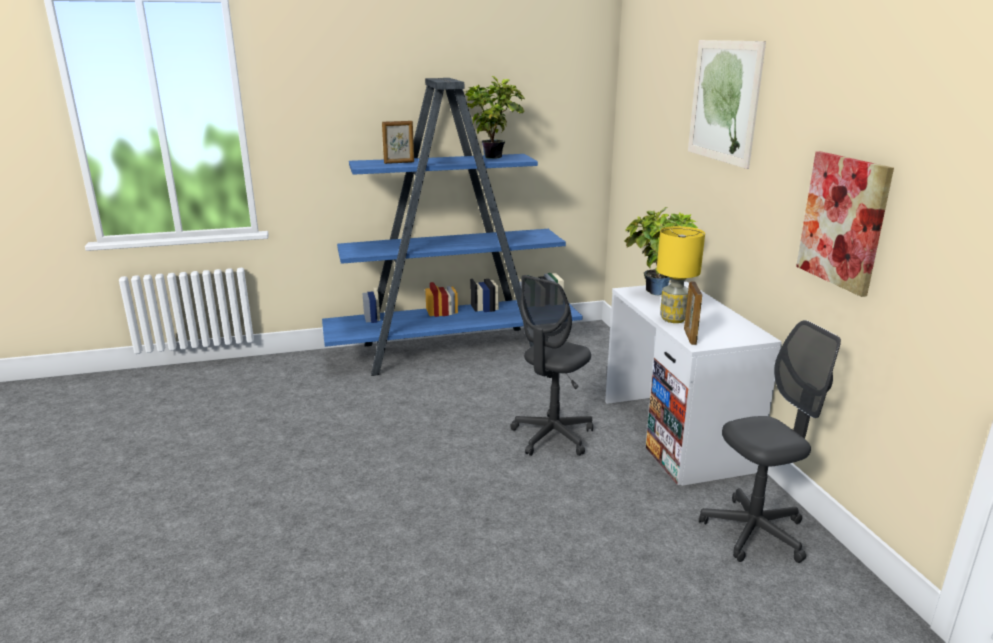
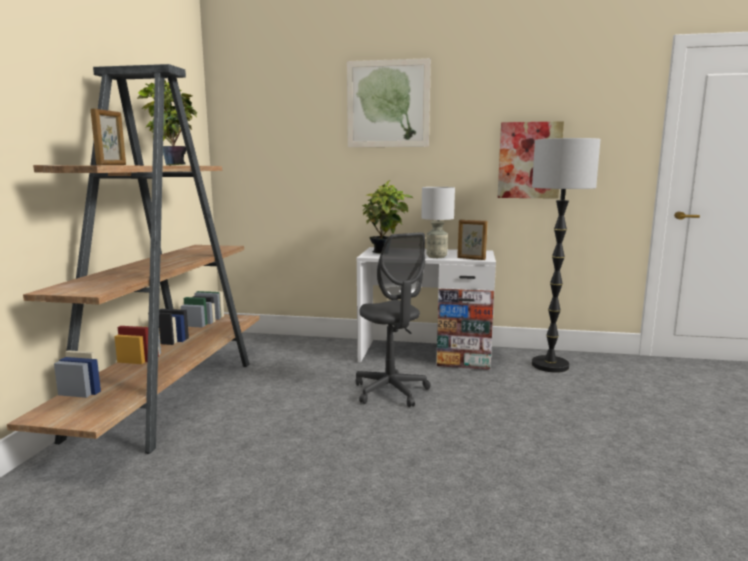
camera: 65 degrees left, 10 degrees down
(454, 350) = (169, 396): blue bookcase -> brown bookcase
(673, 319) = (436, 257): yellow table lamp -> grey table lamp
(754, 532) = (550, 365): grey office chair -> floor lamp

